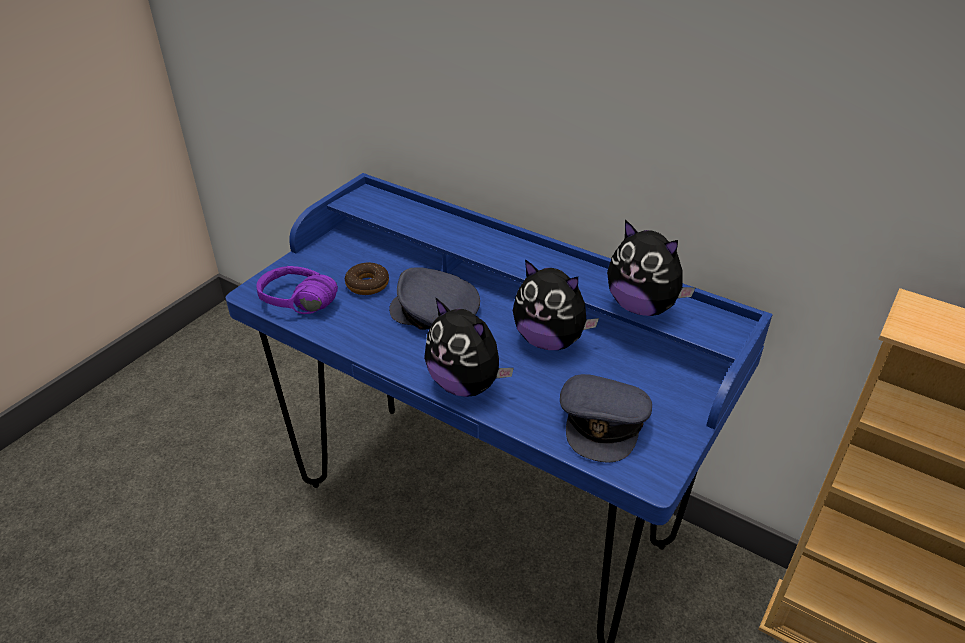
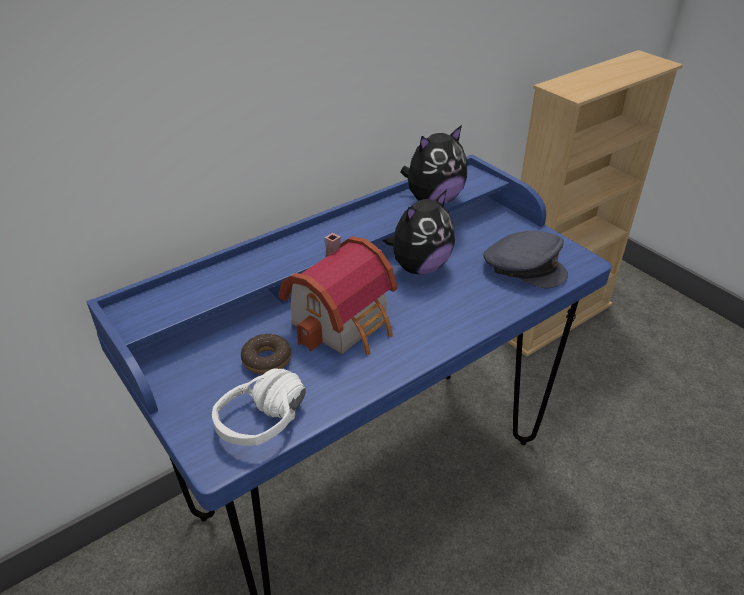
camera: 70 degrees left, 0 degrees up
(293, 309) = (273, 428): purple headphones -> white headphones
(435, 313) = (345, 322): grey cap -> toy house
(466, 384) = (455, 325): plush toy -> none

